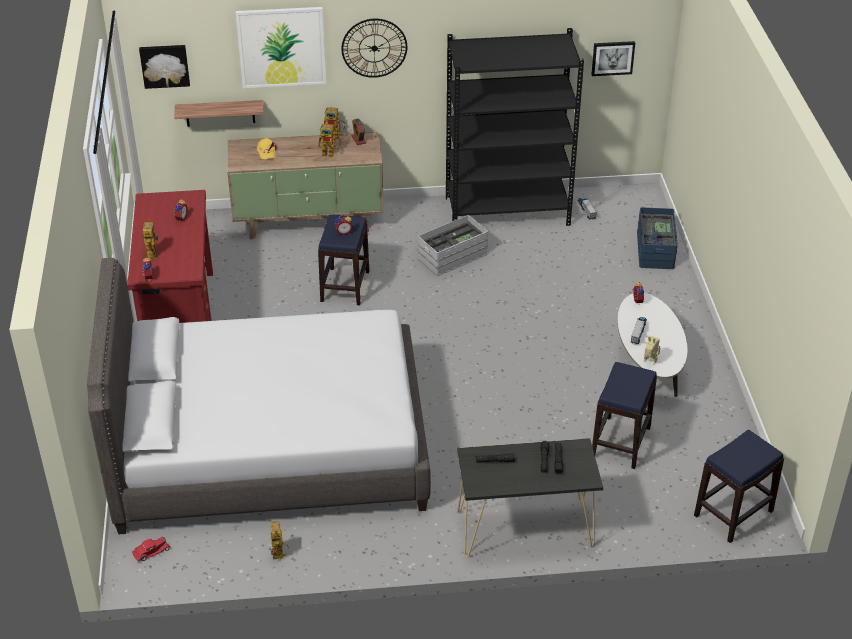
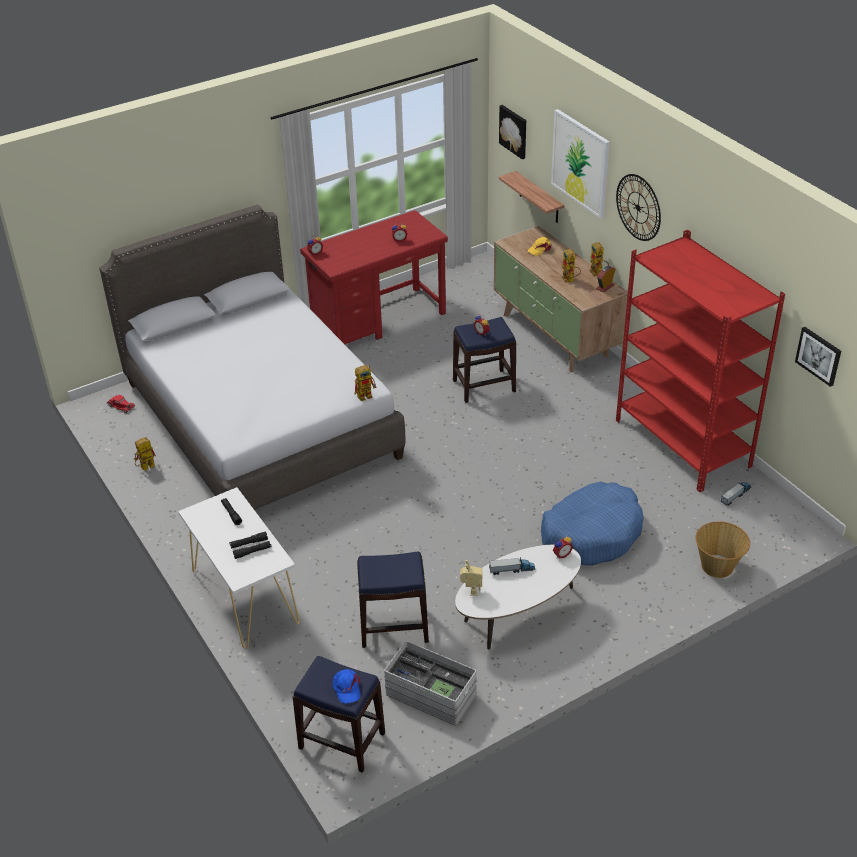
camera: 65 degrees right, 0 degrees up
(151, 252) = (346, 243): toy robot -> toy robot (367, 395)
(453, 256) = (579, 432): grey storage box -> grey storage box (430, 694)
(507, 211) = (682, 443): black bookcase -> red bookcase
(524, 528) = (244, 596): black console table -> white console table
(580, 296) = (591, 533): none -> blue dog bed
(656, 249) = (717, 566): blue storage box -> basket
(754, 449) = (346, 688): none -> blue cap

